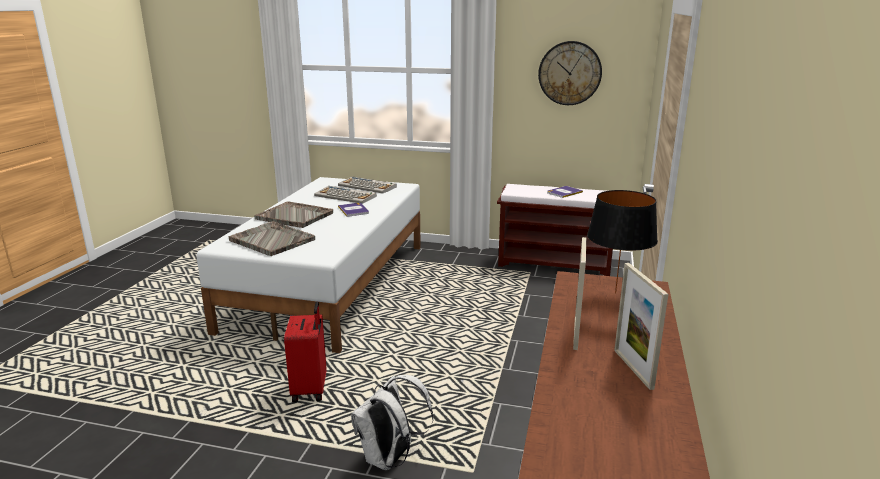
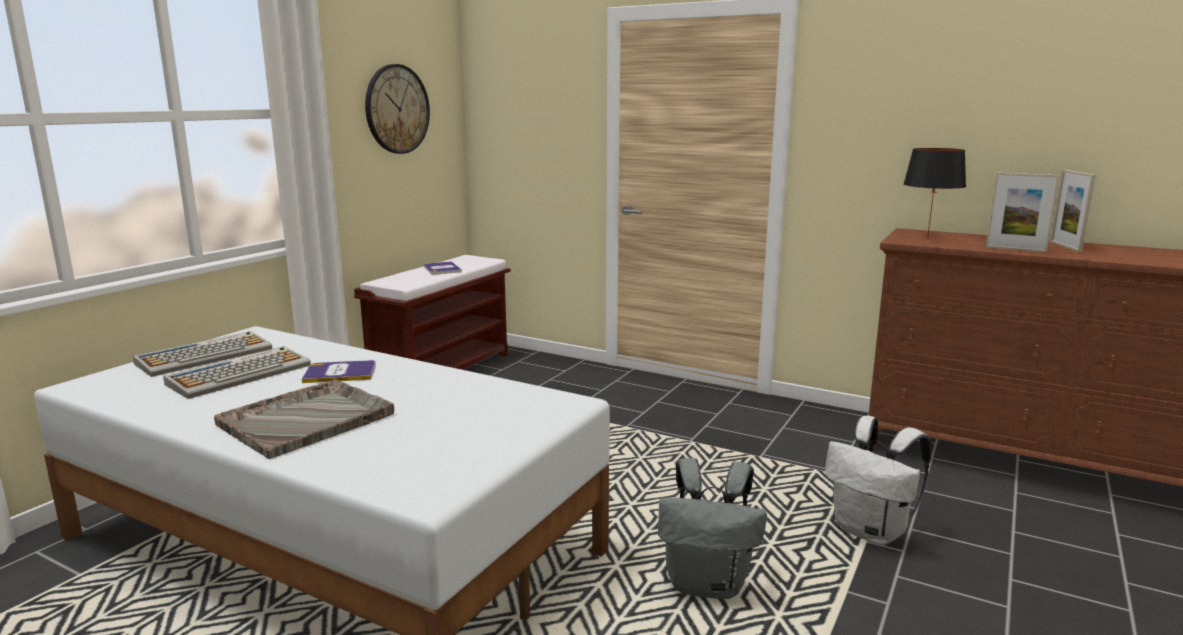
camera: 75 degrees left, 5 degrees down
(271, 240) = (436, 442): grey tray -> none
(311, 389) = (708, 584): red suitcase -> grey backpack
(633, 369) = (1065, 246): picture frame -> picture frame turned 90 degrees clockwise

